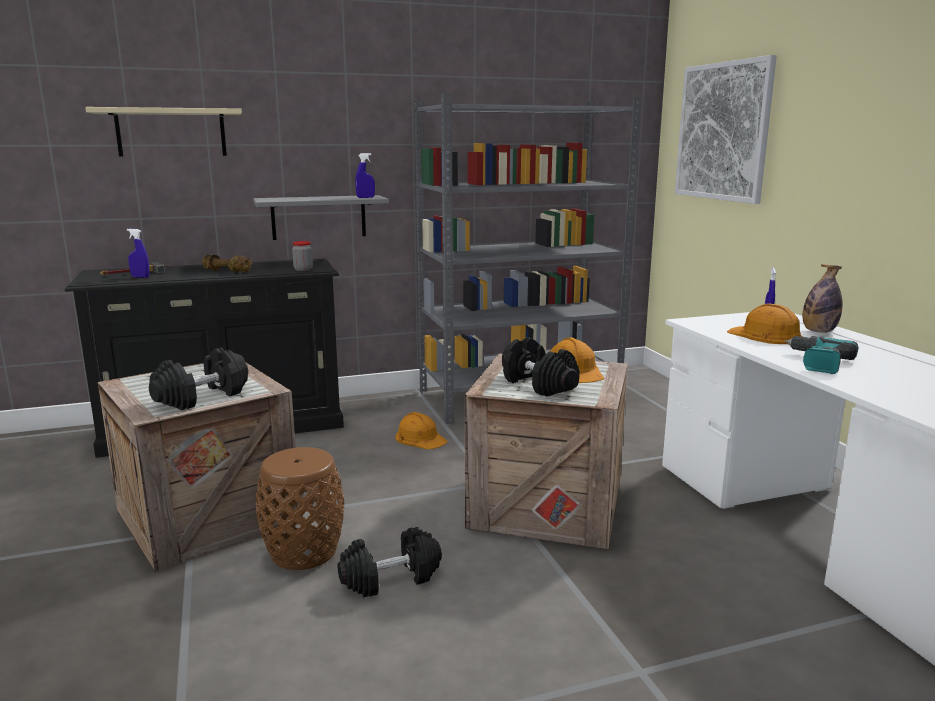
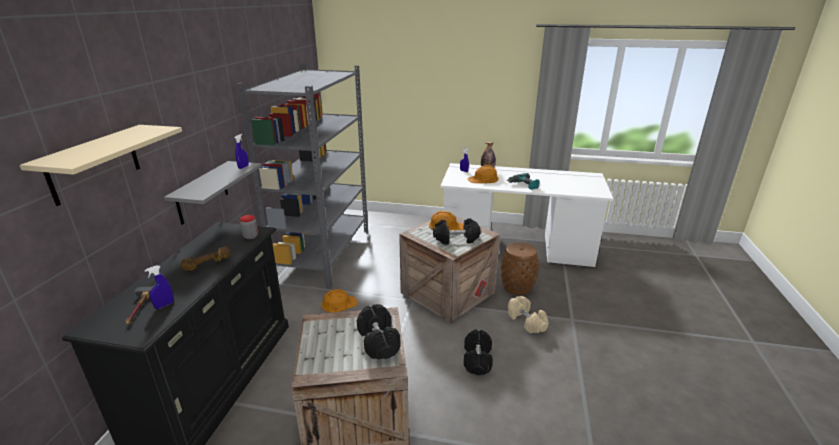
camera: 60 degrees left, 10 degrees up
(303, 552) = (432, 383): brown stool -> brown stool (517, 287)
(557, 608) = (526, 322): none -> beige dumbbell
(723, 131) = (377, 76): picture -> none

